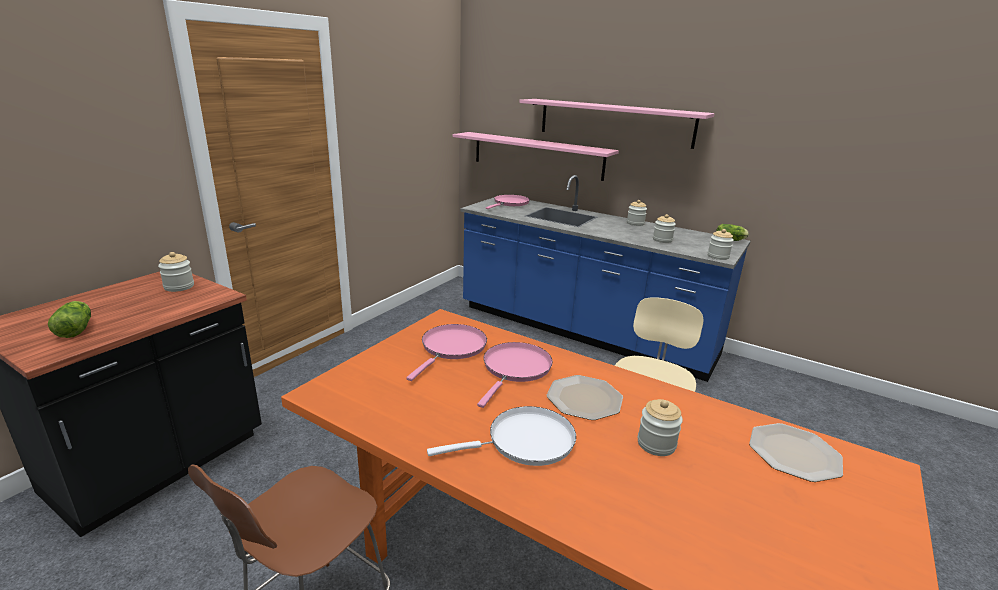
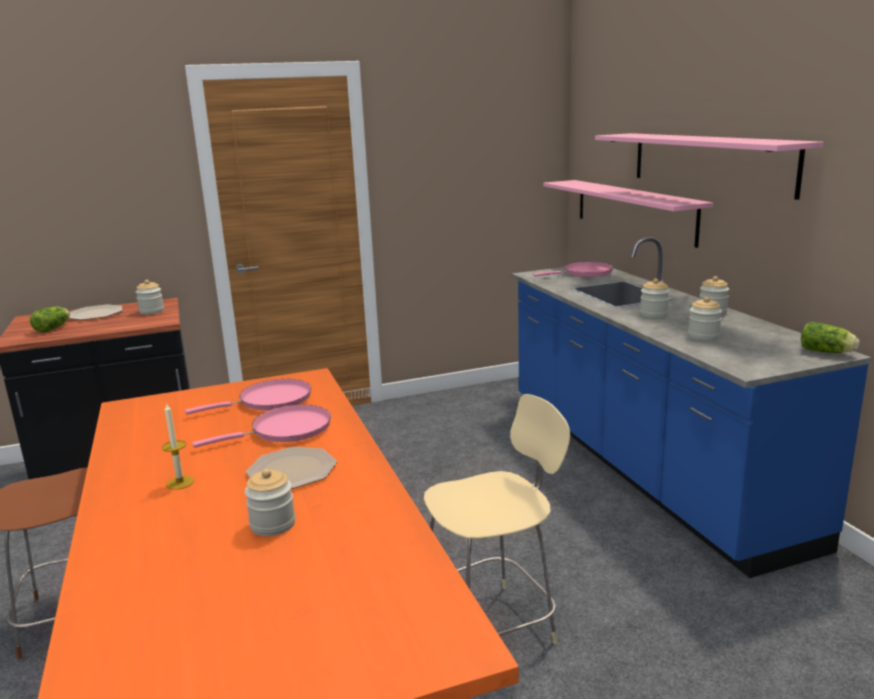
camera: 40 degrees right, 5 degrees down
(525, 441) = (180, 482): white frying pan -> candle
(718, 256) = (745, 367): jar -> jar (653, 314)
(795, 453) = (387, 587): plate -> plate (95, 314)

